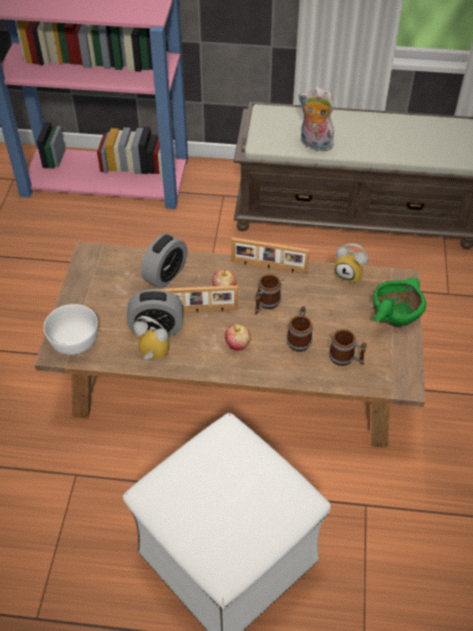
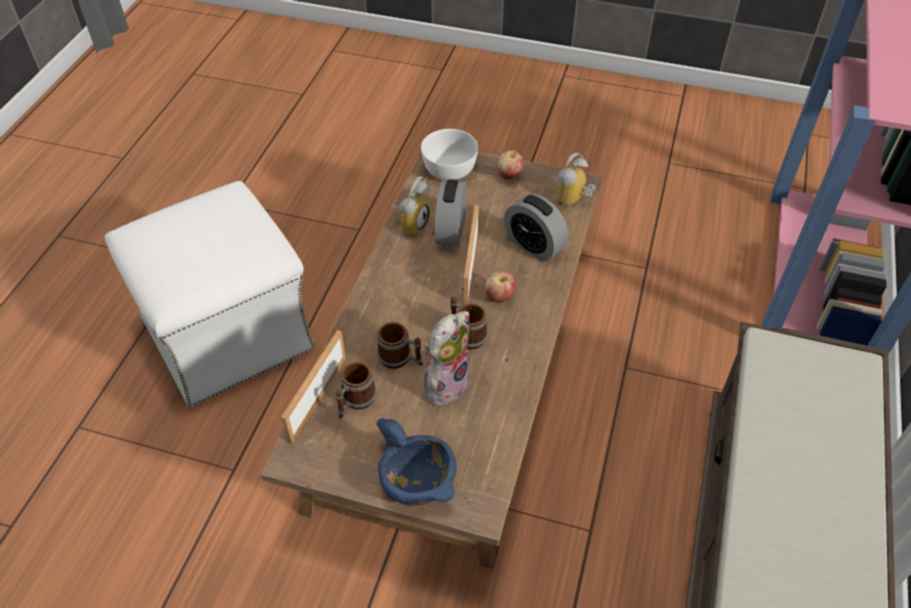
camera: 100 degrees right, 0 degrees up
(237, 345) = (407, 298): apple -> apple (509, 175)
(269, 267) = (532, 348): picture frame -> picture frame (316, 398)
(314, 144) = (770, 418): plush toy -> plush toy (446, 383)
(350, 274) = (503, 441): alarm clock -> alarm clock (574, 201)
(395, 313) = (418, 480): green bowl -> blue bowl

